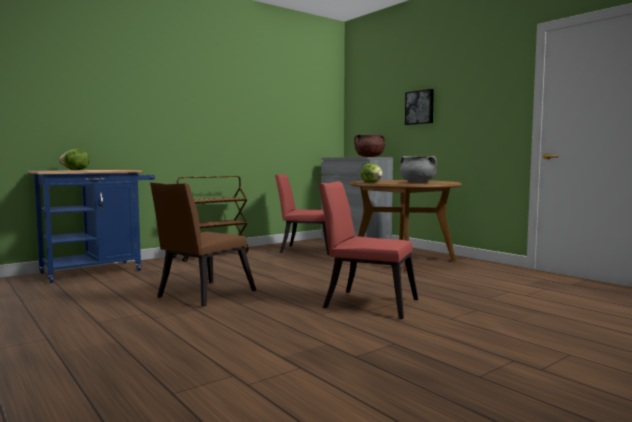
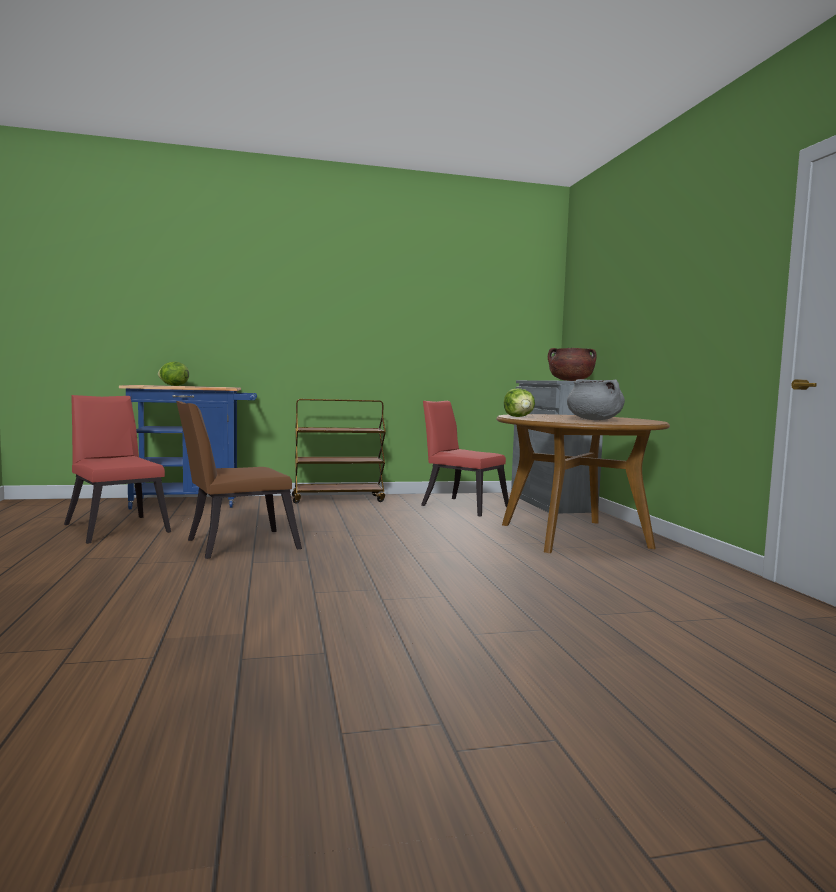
camera: 25 degrees right, 0 degrees up
(365, 303) = (400, 588): red chair -> red chair (116, 527)
(420, 107) = (641, 306): picture -> none

